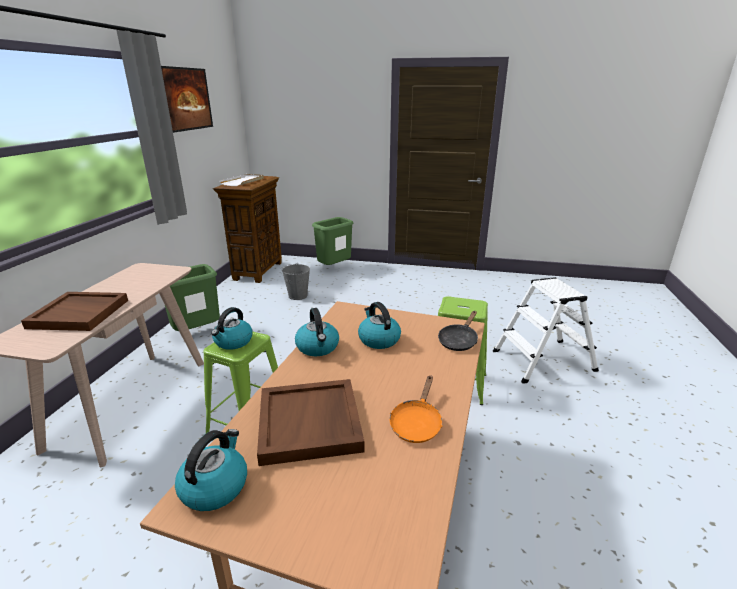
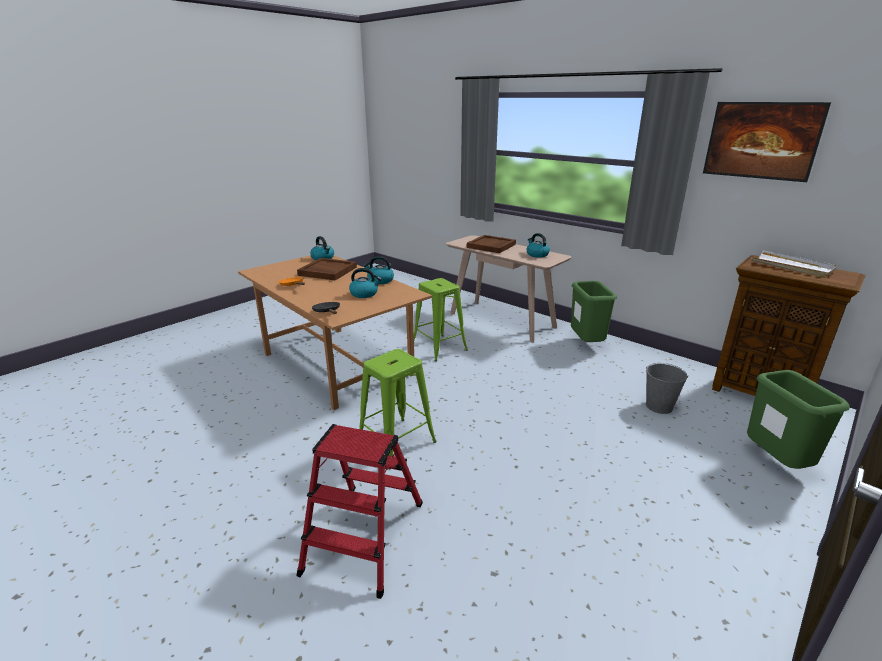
camera: 120 degrees right, 0 degrees up
(233, 342) = (440, 283): kettle -> kettle (537, 254)
(543, 360) = (365, 536): white step ladder -> red step ladder

